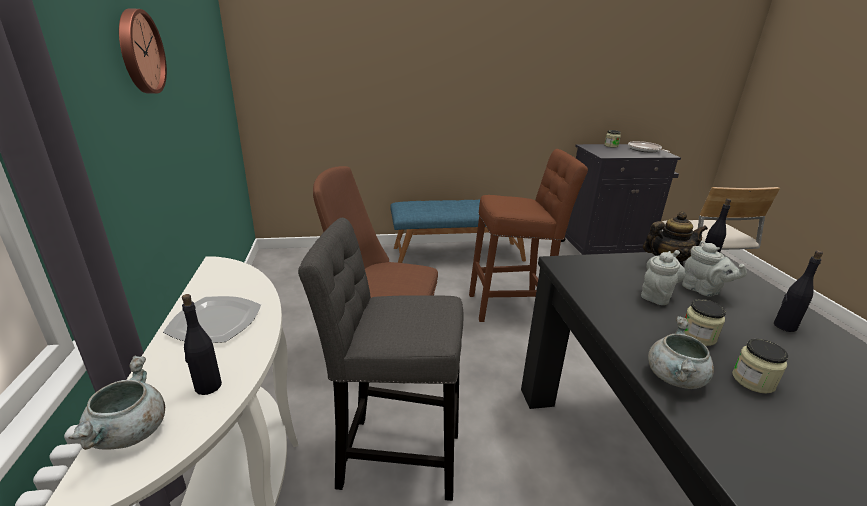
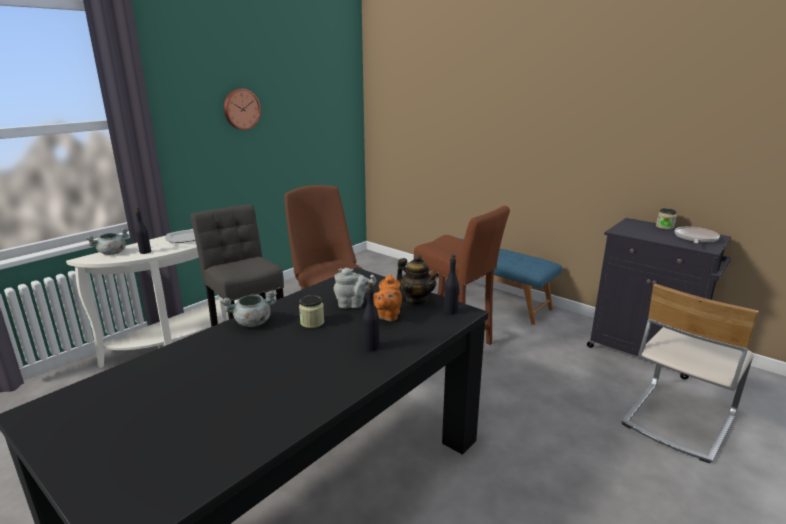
camera: 50 degrees right, 5 degrees down
(703, 290) = (388, 316): grey teapot -> orange teapot
(753, 380) = (276, 342): jar -> none

